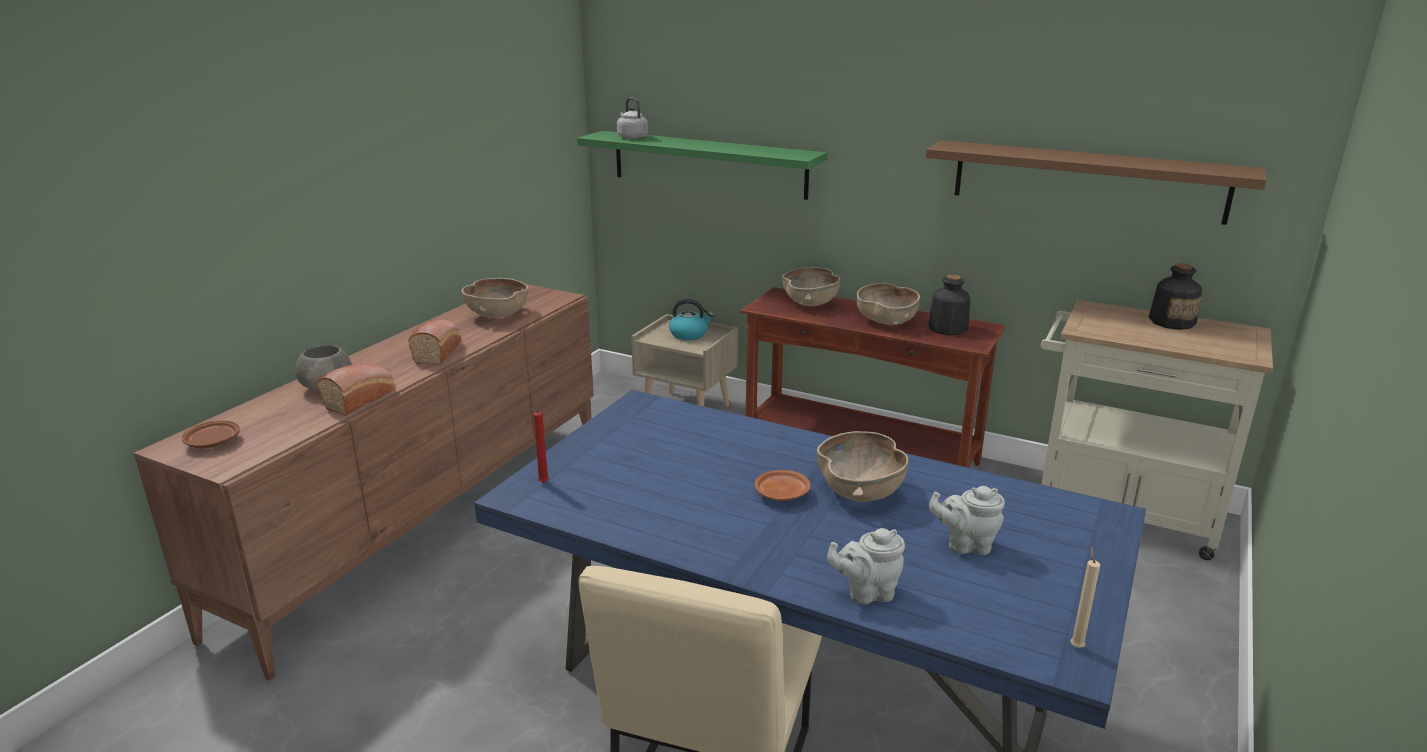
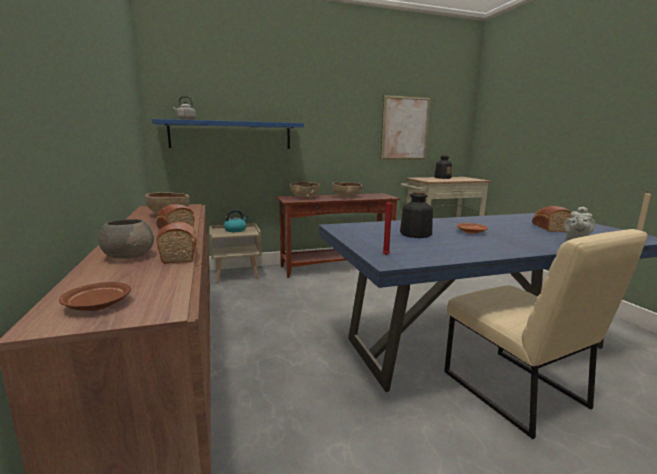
camera: 45 degrees left, 10 degrees down
(708, 164) = (231, 135): green shelf -> blue shelf
(860, 490) = (485, 225): brown bowl -> none
(947, 328) = (370, 195): bottle -> bottle (415, 234)
(965, 545) = (548, 227): grey teapot -> bread
(1087, 181) = (405, 128): brown shelf -> picture

